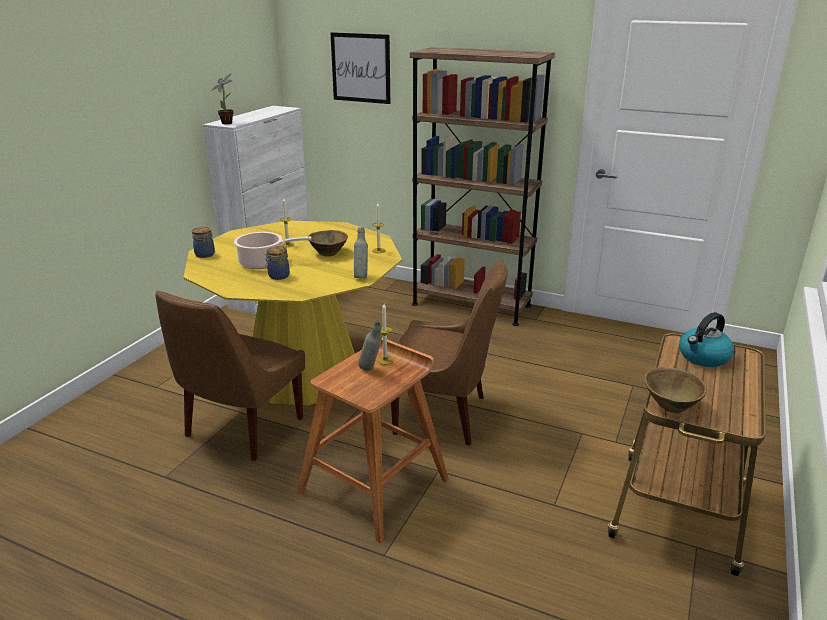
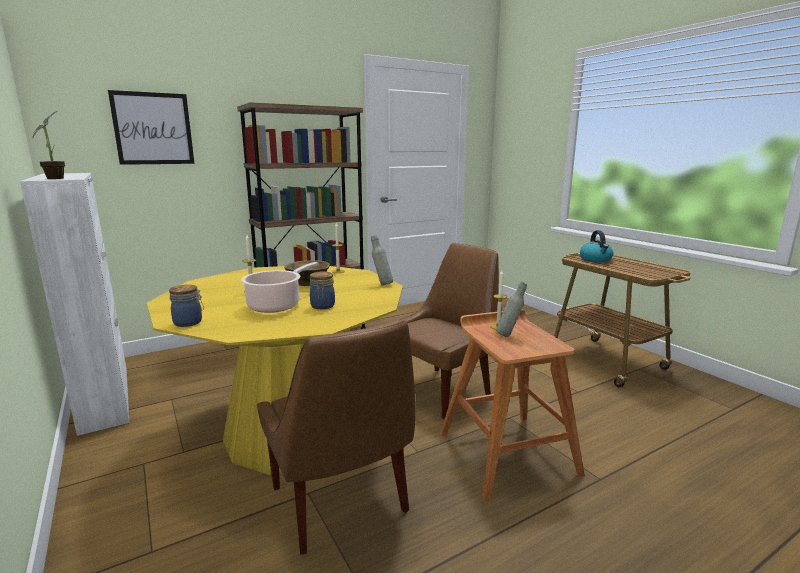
camera: 55 degrees left, 10 degrees down
(670, 405) = (649, 275): brown bowl -> none

